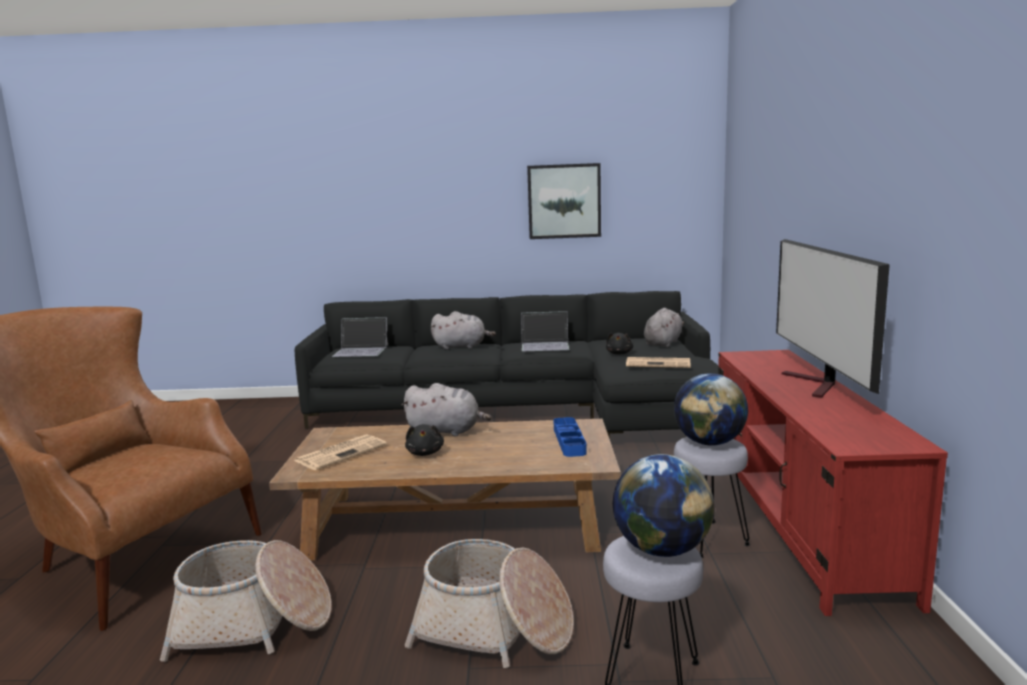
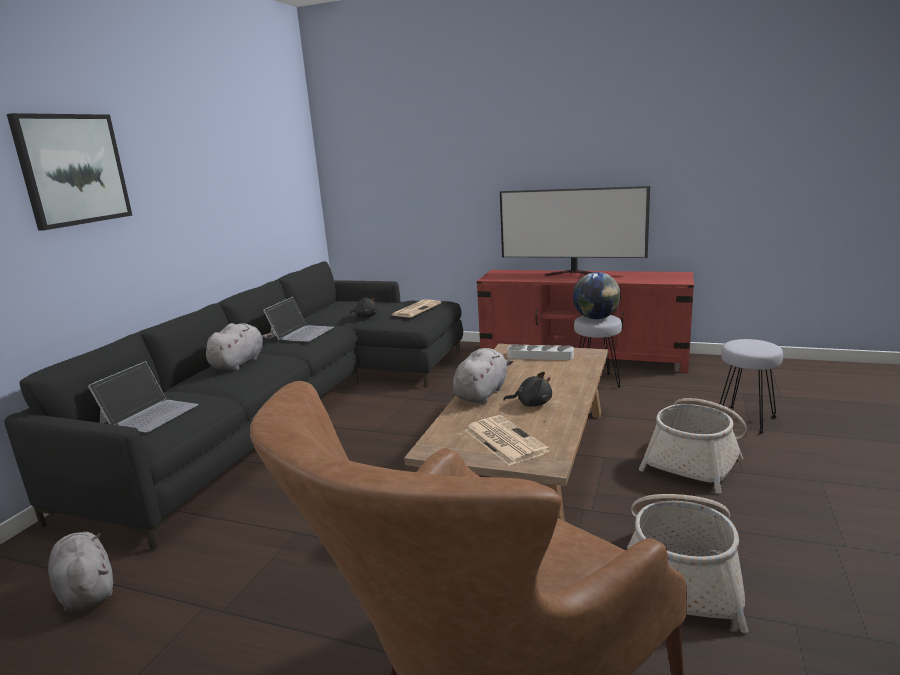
camera: 70 degrees left, 5 degrees up
(564, 201) = (229, 188): picture -> picture (72, 170)
(569, 441) = (540, 356): blue tray -> grey tray
(662, 549) = (750, 343): globe -> none
(663, 343) = (356, 303): grey plush toy -> grey plush toy (86, 590)

